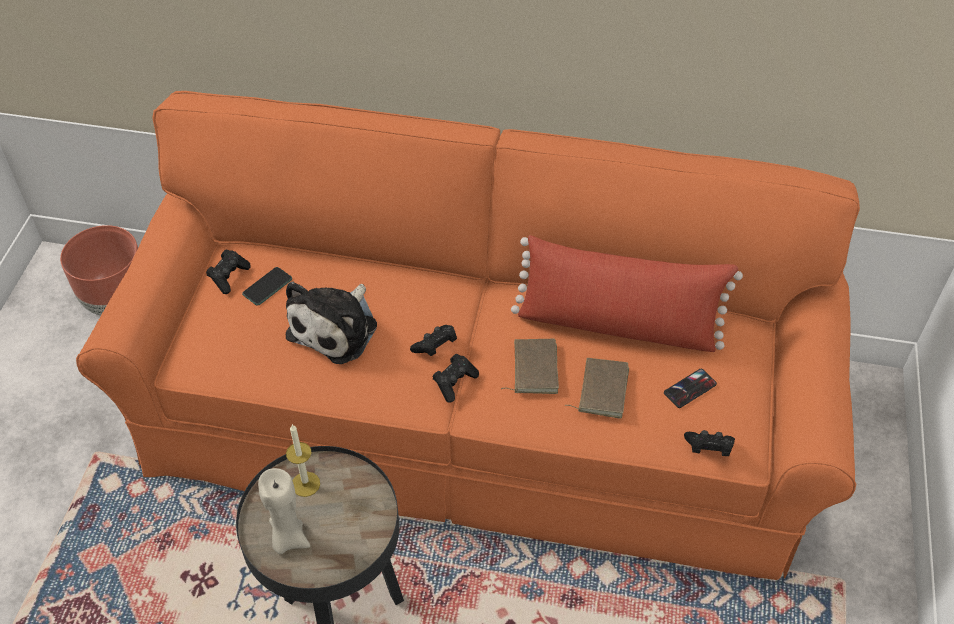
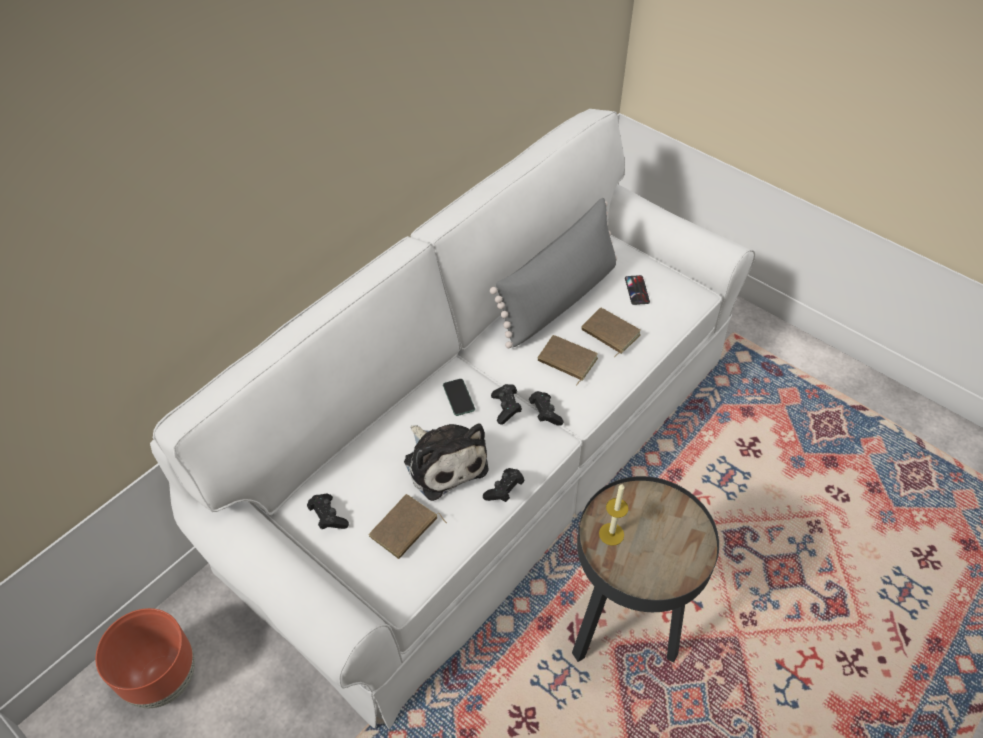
camera: 60 degrees left, 0 degrees up
(245, 335) = (405, 529): none -> brown book
(267, 287) = (363, 492): phone -> phone (458, 398)
(288, 538) = (656, 566): beige candle -> none
(478, 416) = (491, 456): orange sofa -> white sofa
(618, 324) = (559, 299): red pillow -> grey pillow
(708, 448) = (687, 306): black game controller -> black game controller (504, 490)

